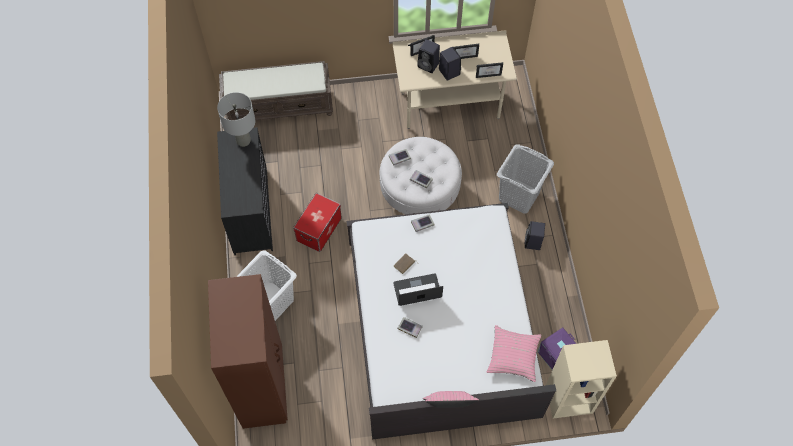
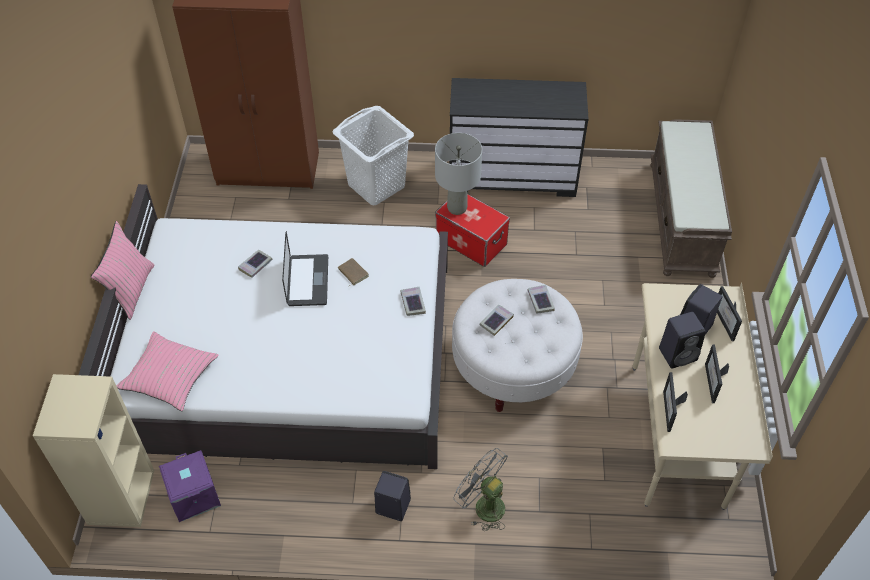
camera: 100 degrees right, 10 degrees down
(243, 141) = (566, 104): grey table lamp -> grey table lamp (456, 208)
(519, 196) = (483, 505): grey laundry basket -> grey fan

